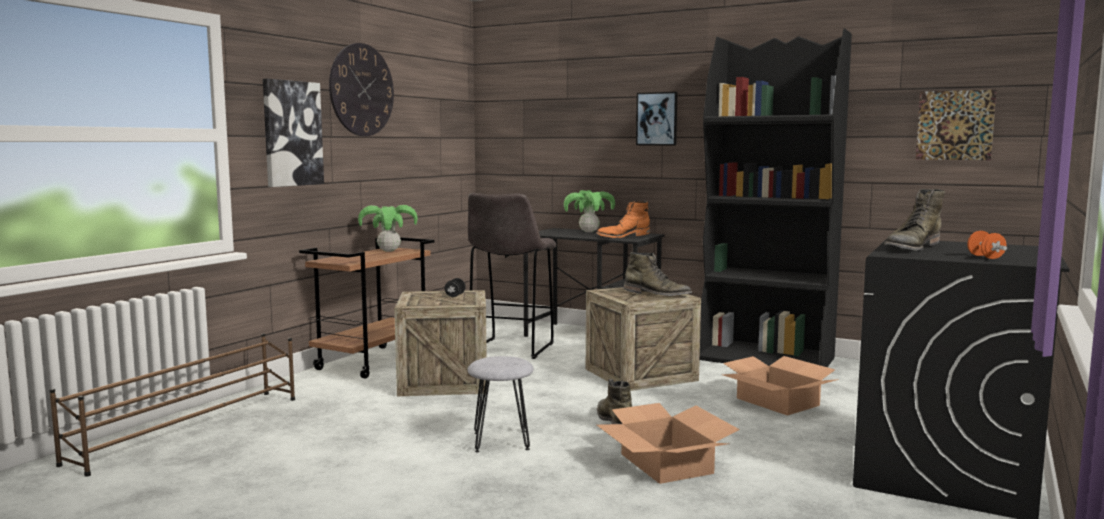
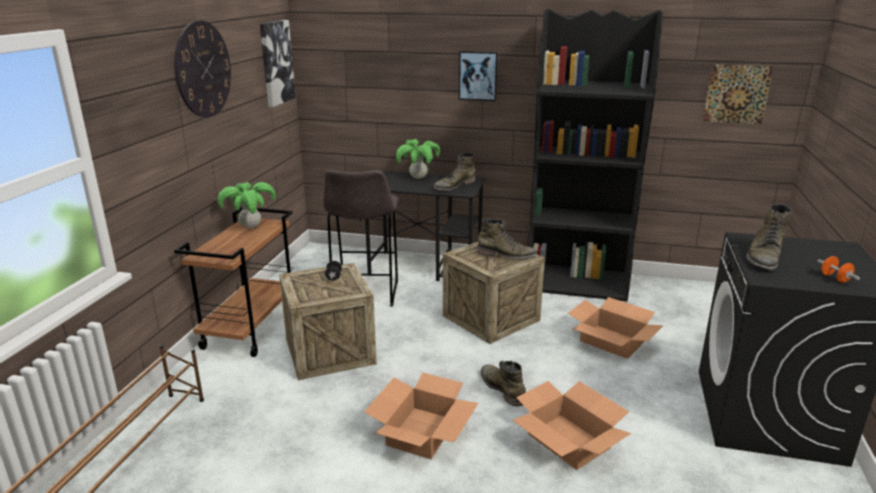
camera: 15 degrees left, 15 degrees up
(292, 133) = (149, 136): picture -> picture (276, 62)
(501, 441) = (422, 432): grey stool -> cardboard box
(622, 236) = (454, 186): orange boot -> green boot

